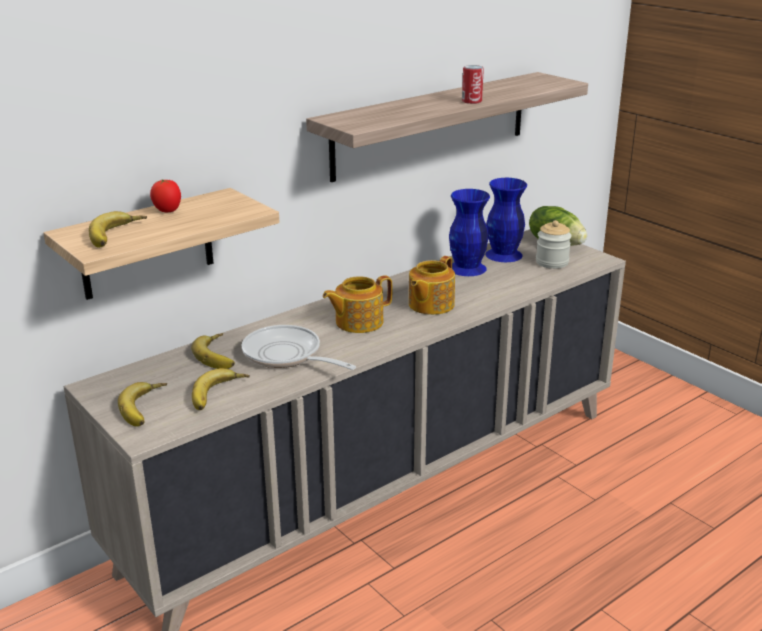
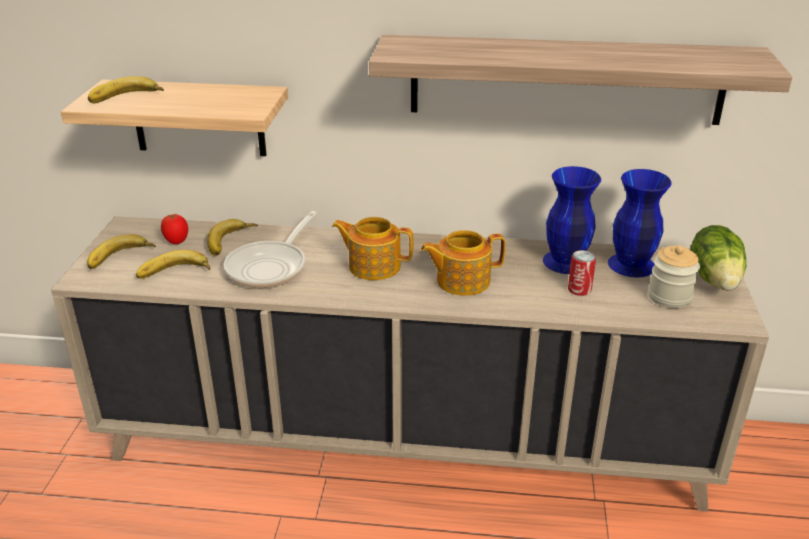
camera: 45 degrees right, 5 degrees up
(168, 211) = (198, 91): tomato -> tomato (177, 242)
(287, 355) = (270, 267): frying pan -> frying pan turned 150 degrees counterclockwise
(472, 101) = (579, 60): can -> can (579, 289)

